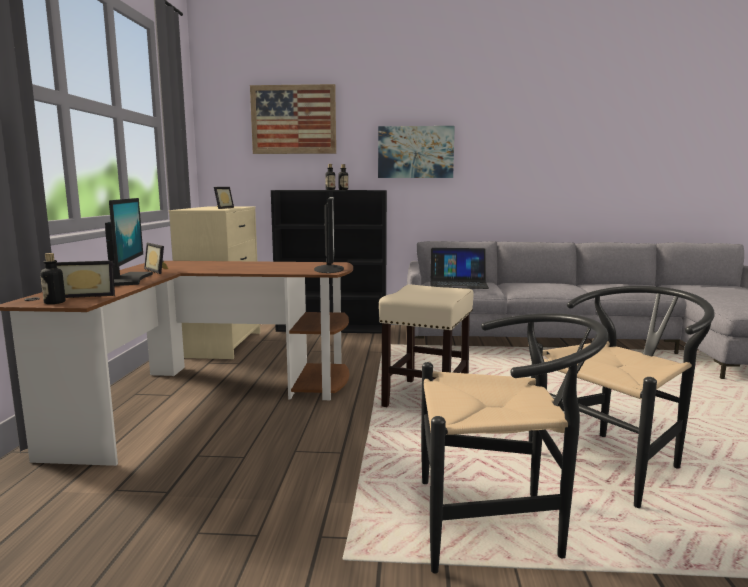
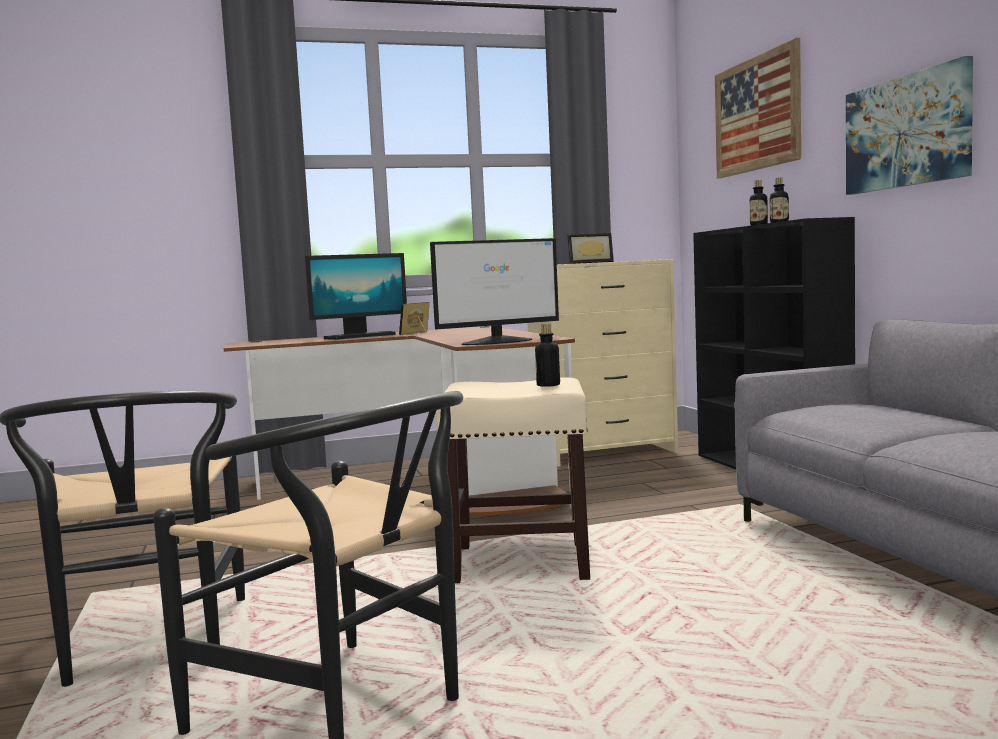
camera: 70 degrees right, 5 degrees down
(54, 302) = (242, 344): bottle -> bottle (548, 385)
(87, 295) = (275, 342): picture frame -> none
(458, 283) = (858, 411): laptop -> none

